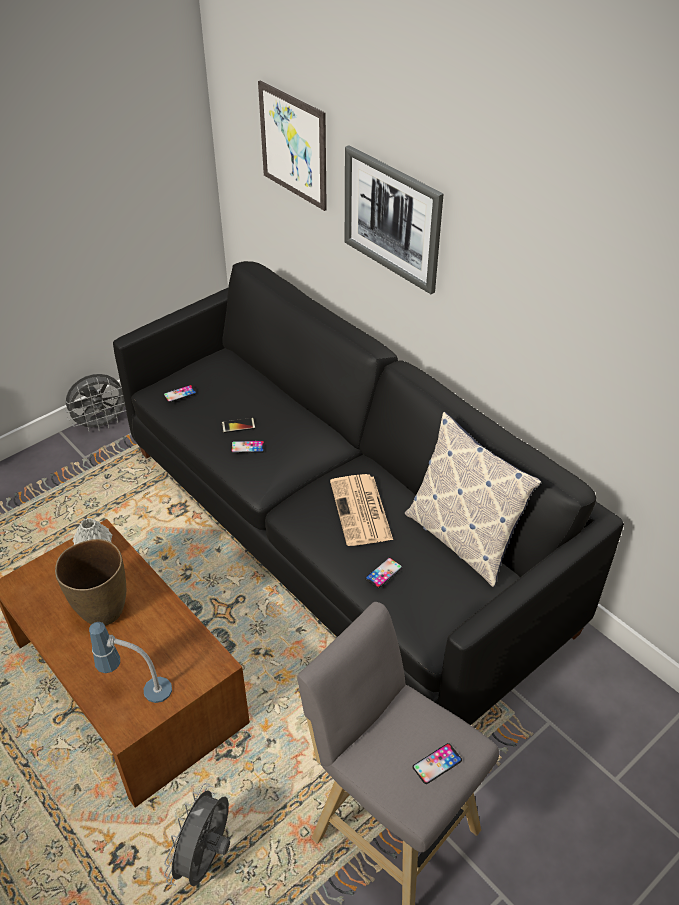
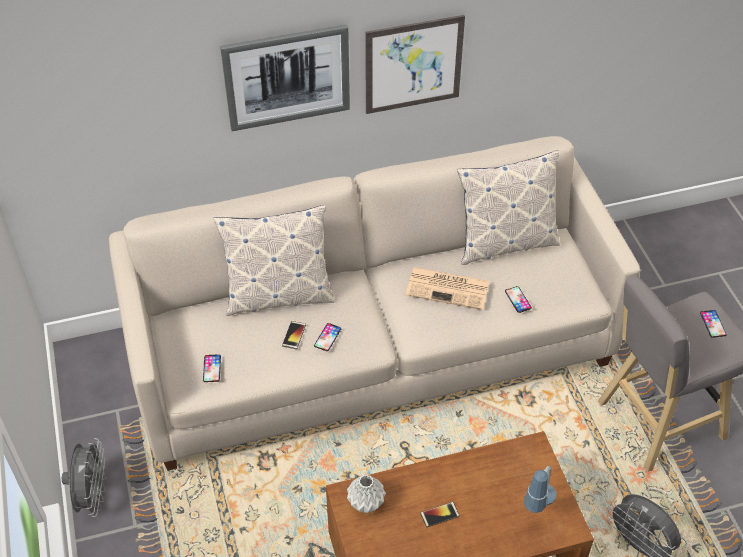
camera: 65 degrees left, 5 degrees up
(102, 610) = (440, 515): brown vase -> phone
(281, 402) = (278, 295): none -> pillow
(293, 145) = (134, 87): picture -> picture (413, 64)
(341, 536) = (372, 349): black sofa -> beige sofa

